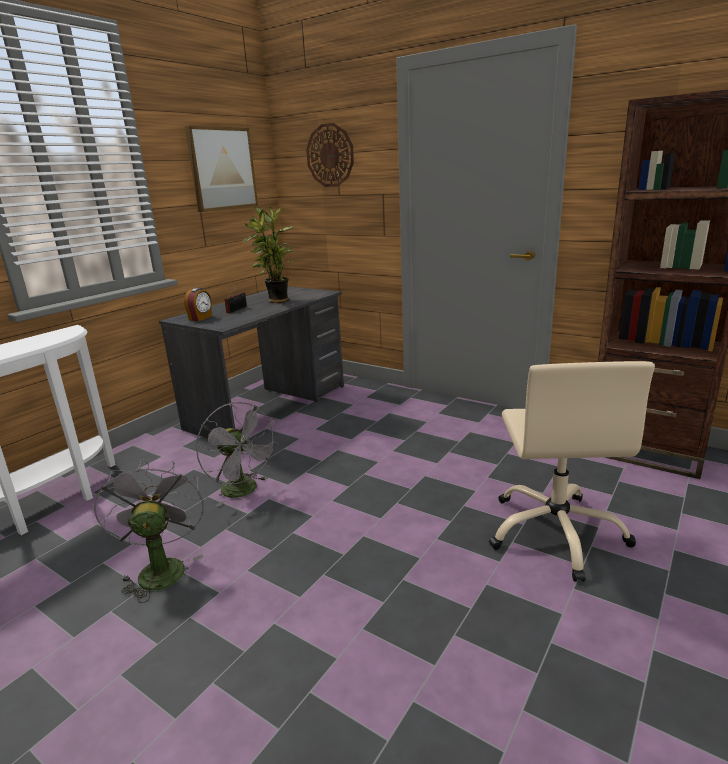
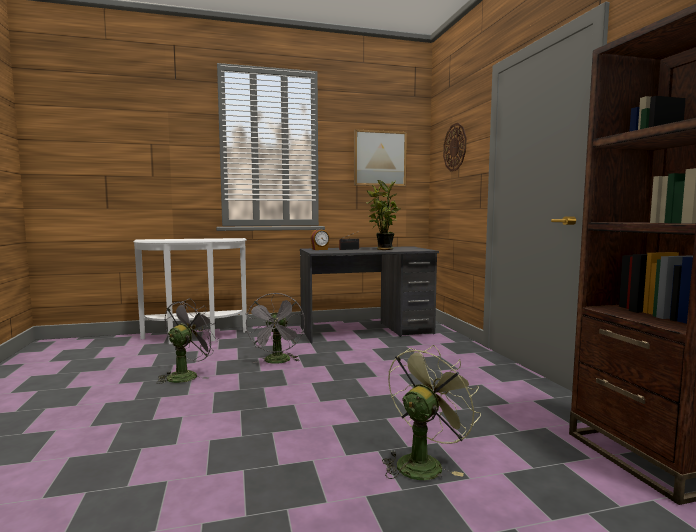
camera: 40 degrees right, 15 degrees down
(556, 532) = (423, 462): beige office chair -> green fan

